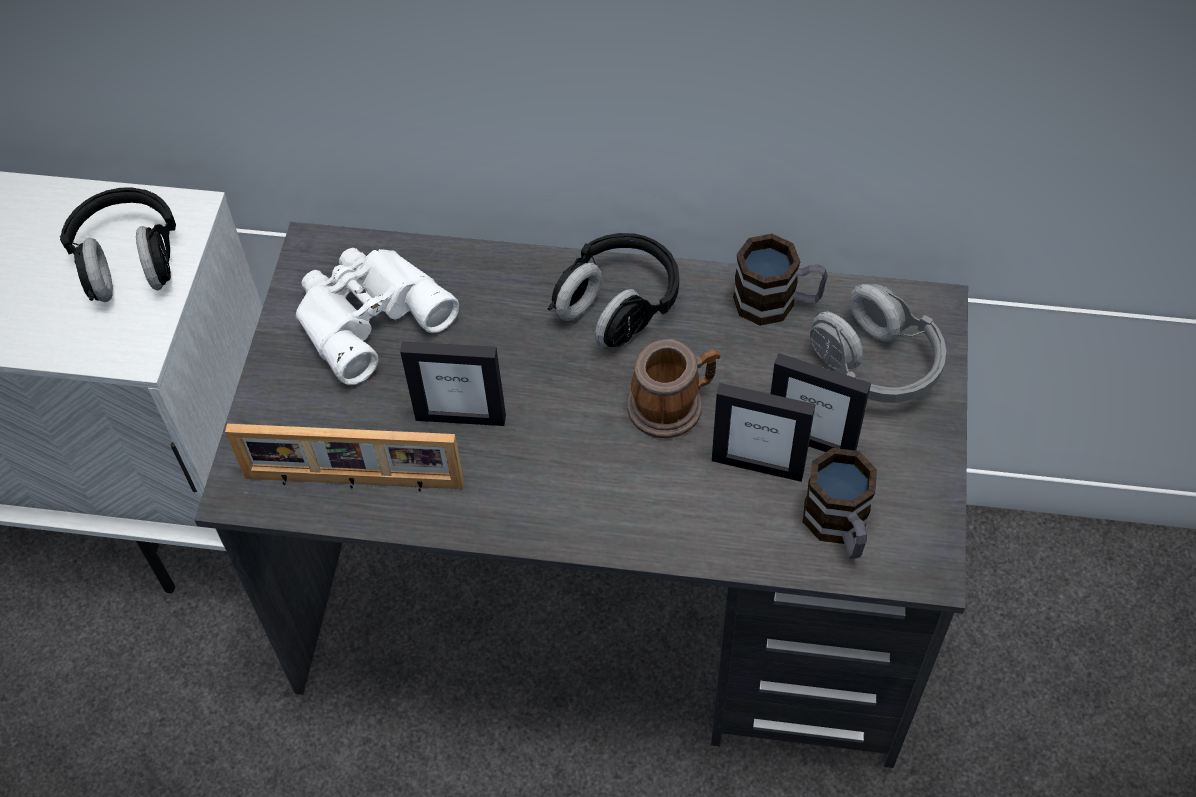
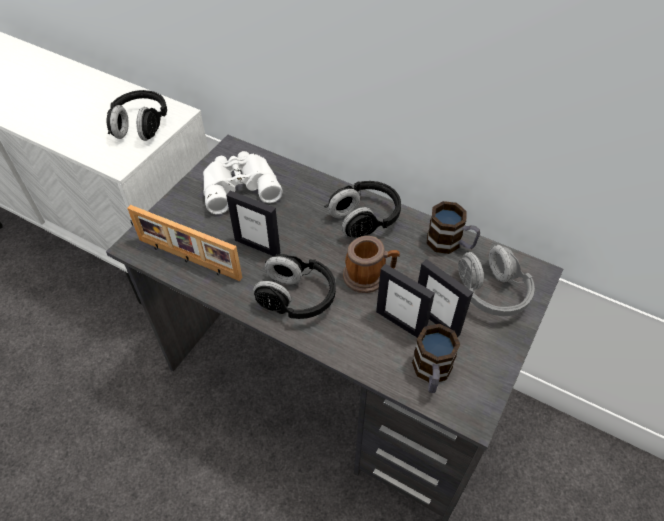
camera: 20 degrees right, 5 degrees down
(572, 483) = (296, 298): none -> black headphones

